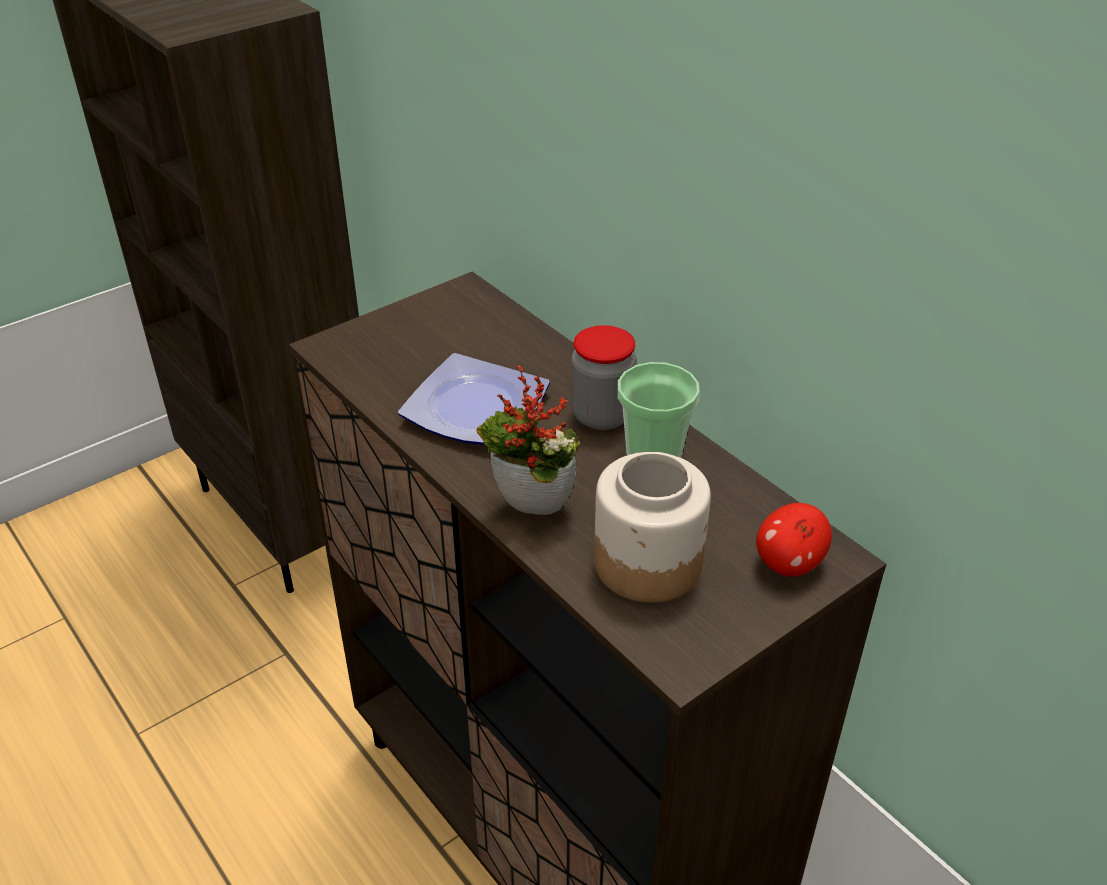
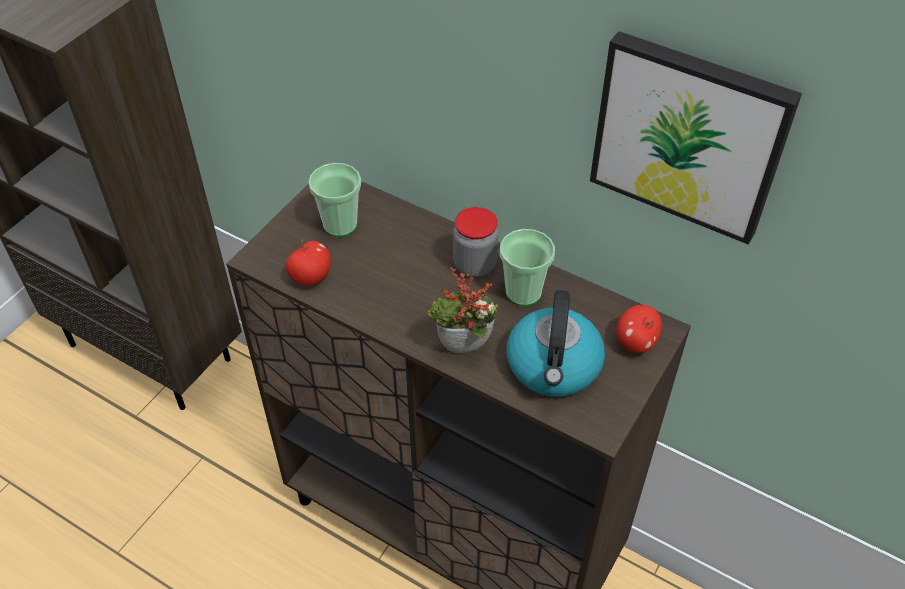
camera: 20 degrees left, 10 degrees up
(381, 381) = (311, 277): none -> apple
(451, 334) = (340, 225): none -> cup
(476, 410) = (390, 283): plate -> none
(649, 563) = (554, 366): jar -> kettle
(904, 223) = (689, 135): none -> picture

